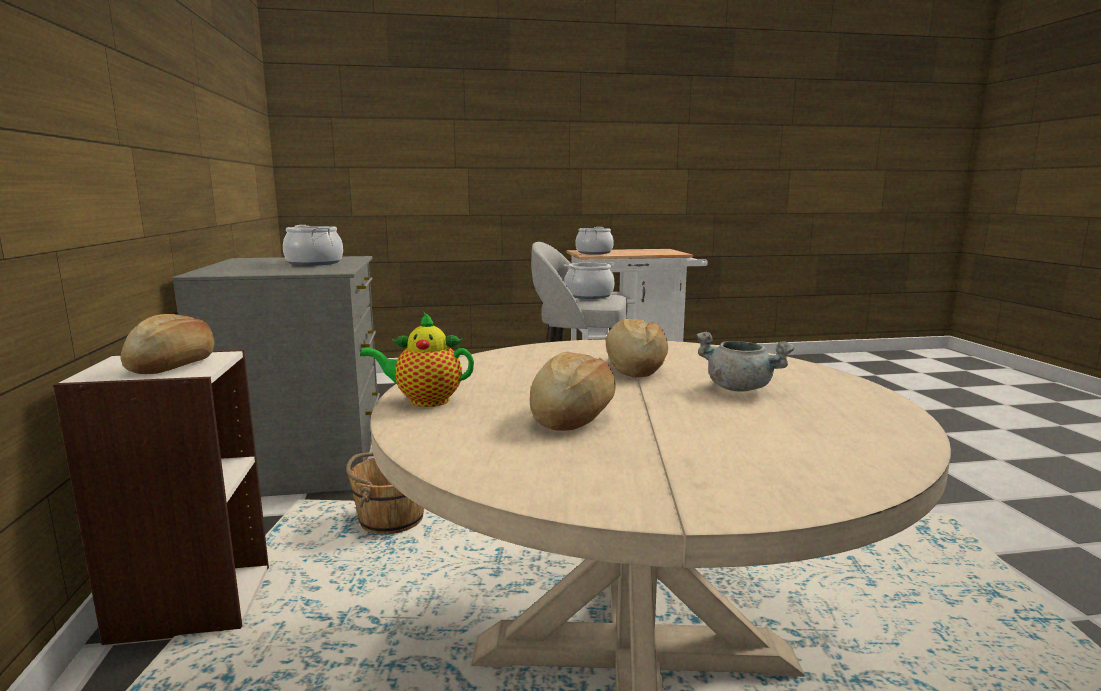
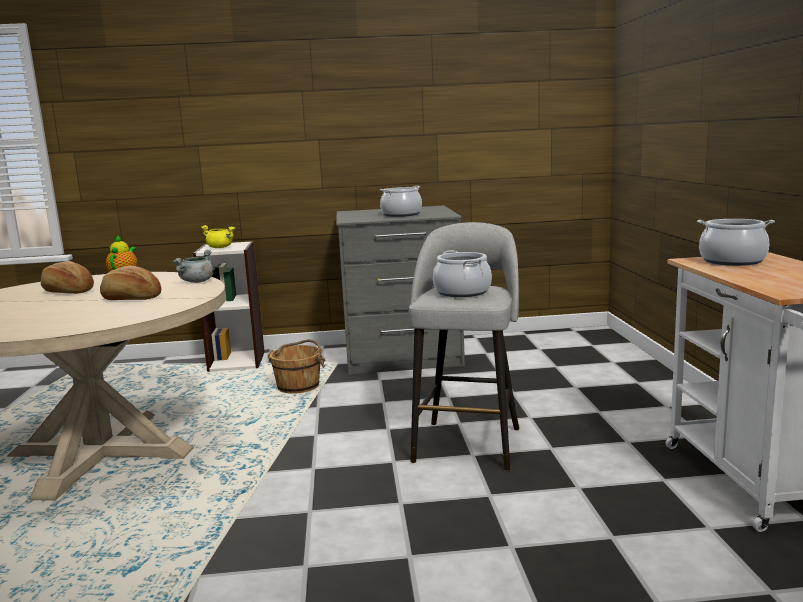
camera: 95 degrees right, 0 degrees up
(173, 365) = (220, 247): bread -> yellow cooking pot
(740, 388) = (58, 314): grey cooking pot -> grey cooking pot (197, 282)

